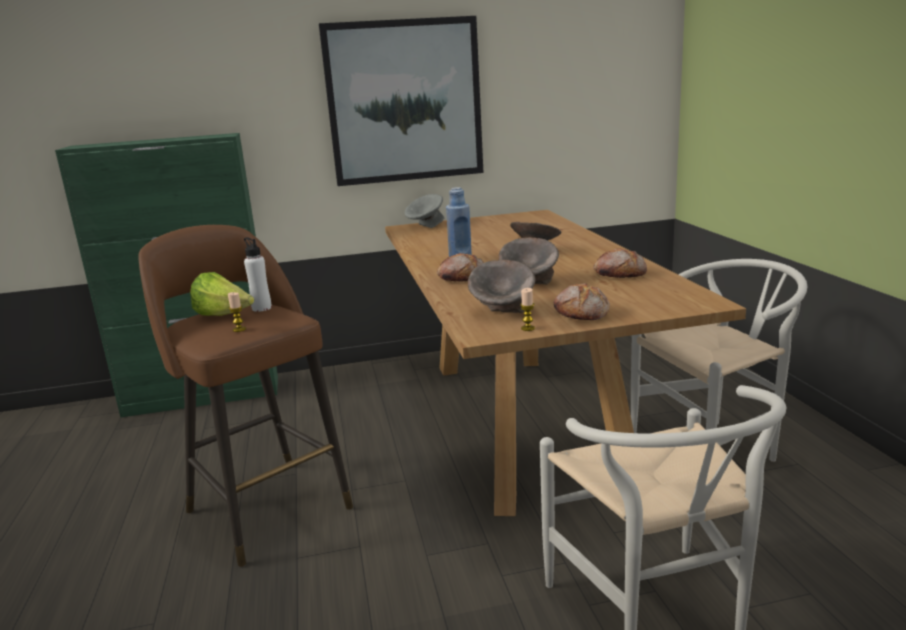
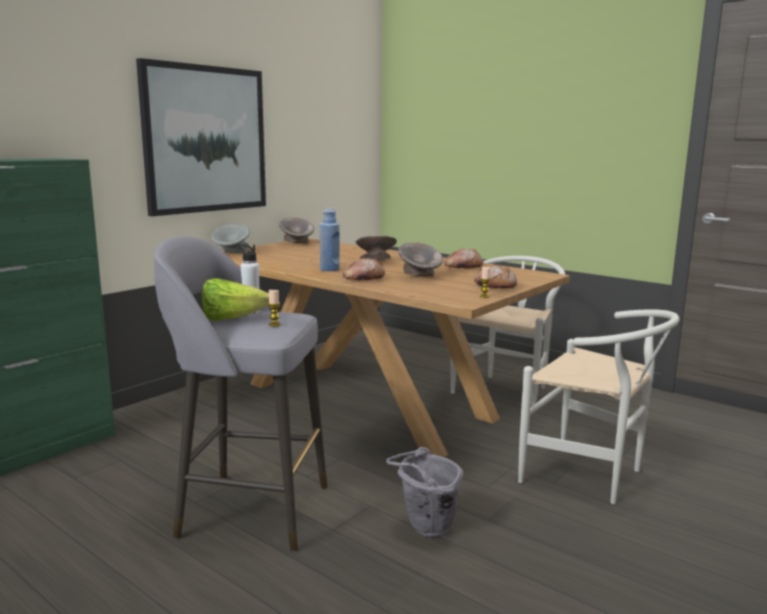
camera: 40 degrees left, 5 degrees down
(266, 507) = (250, 510): brown stool -> grey stool
(368, 598) = (424, 530): none -> grey bucket
(503, 311) = (445, 291): grey bowl -> grey bowl (297, 243)

